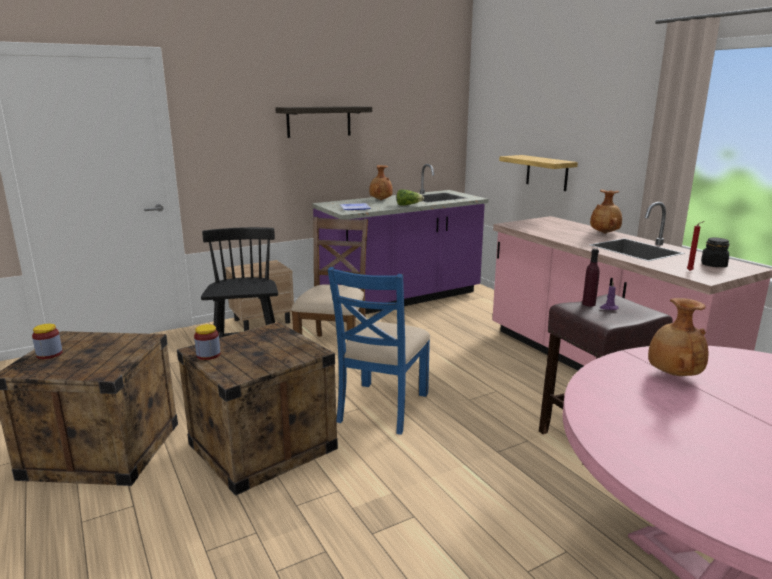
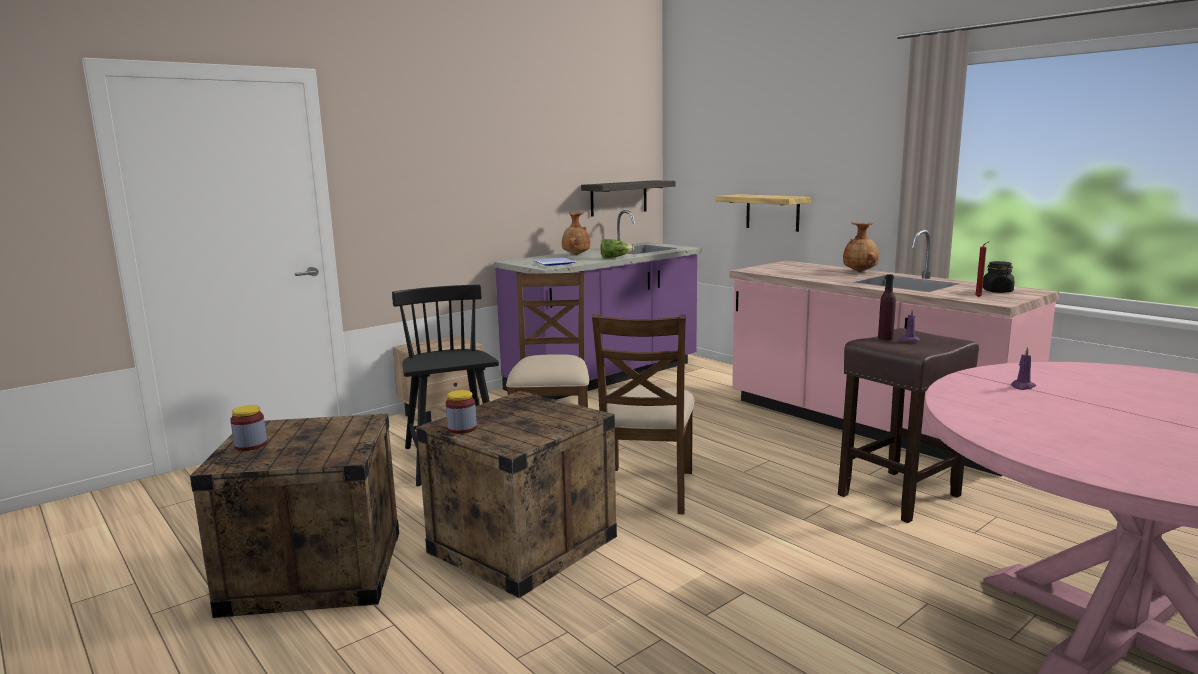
camera: 10 degrees left, 5 degrees down
(319, 121) = (499, 161): shelf -> shelf (618, 198)
(382, 407) = (645, 489): blue chair -> brown chair
(672, 374) = (1022, 386): brown vase -> purple candle

